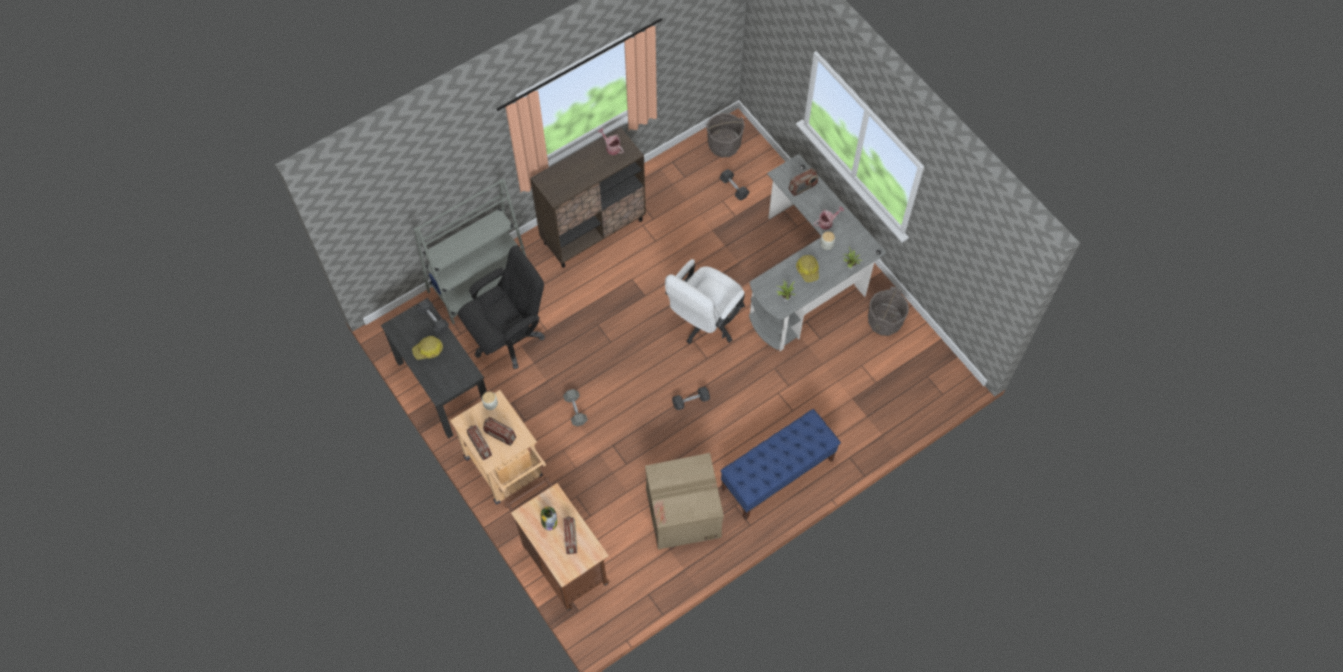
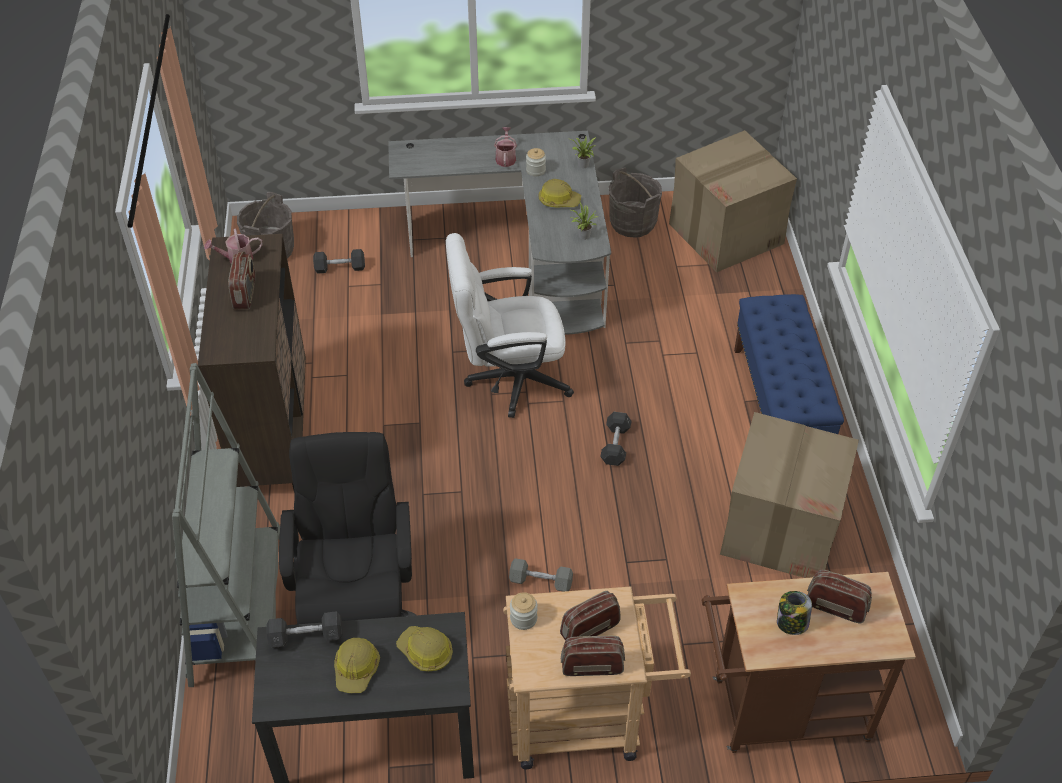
camera: 60 degrees left, 15 degrees down
(452, 373) = (425, 652): none -> hard hat
(704, 322) = (508, 379): white office chair -> white office chair turned 105 degrees clockwise
(803, 187) = (439, 157): radio -> radio (245, 294)
(914, 380) = (727, 233): none -> cardboard box

